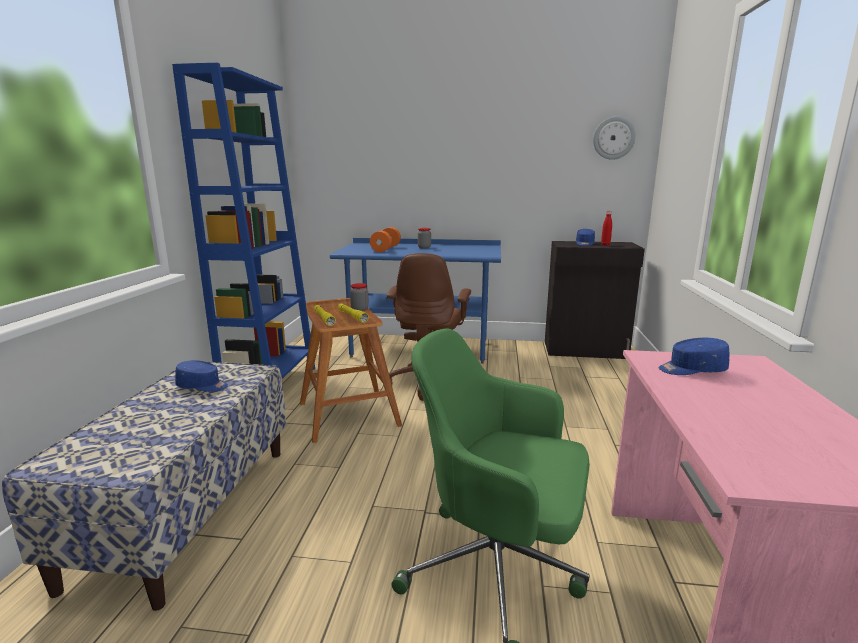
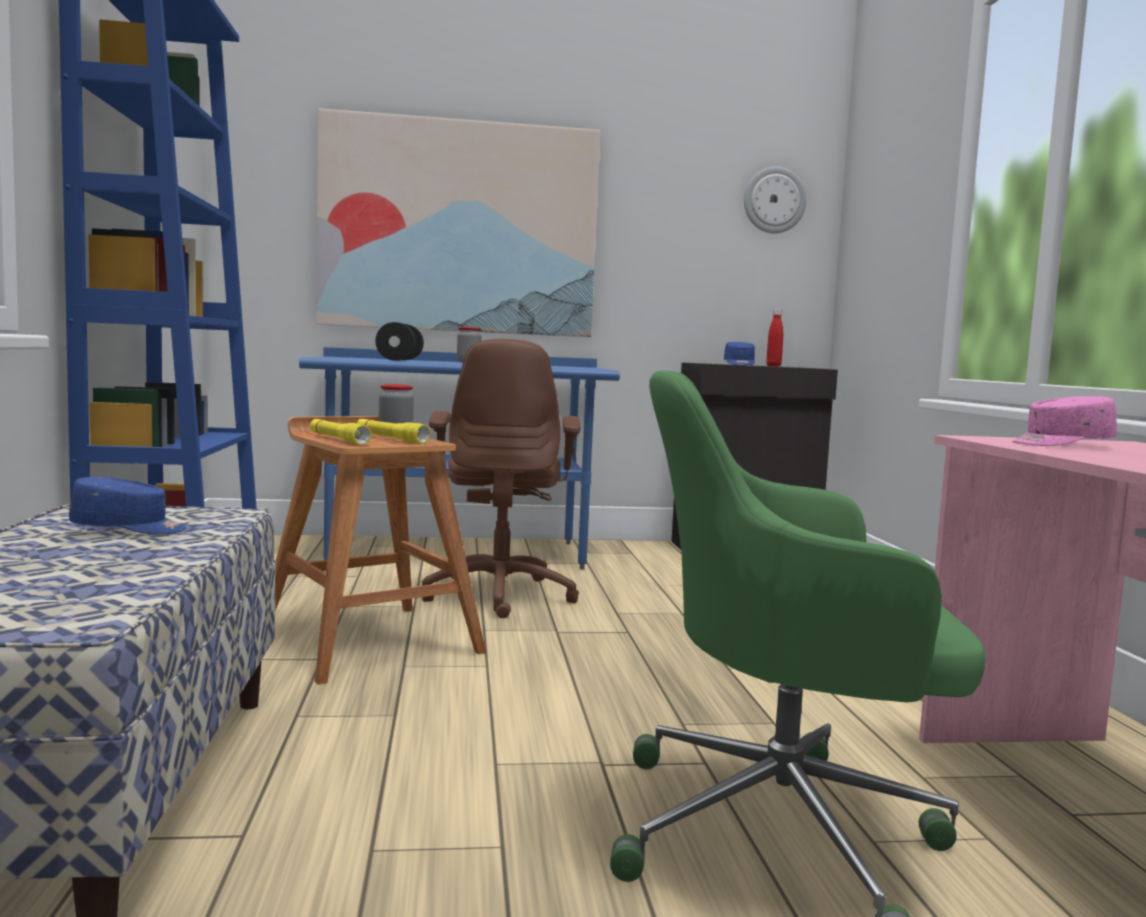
camera: 15 degrees left, 10 degrees down
(385, 249) = (400, 360): orange dumbbell -> black dumbbell
(421, 168) = (459, 227): none -> picture
(691, 370) = (1061, 444): blue cap -> pink cap

